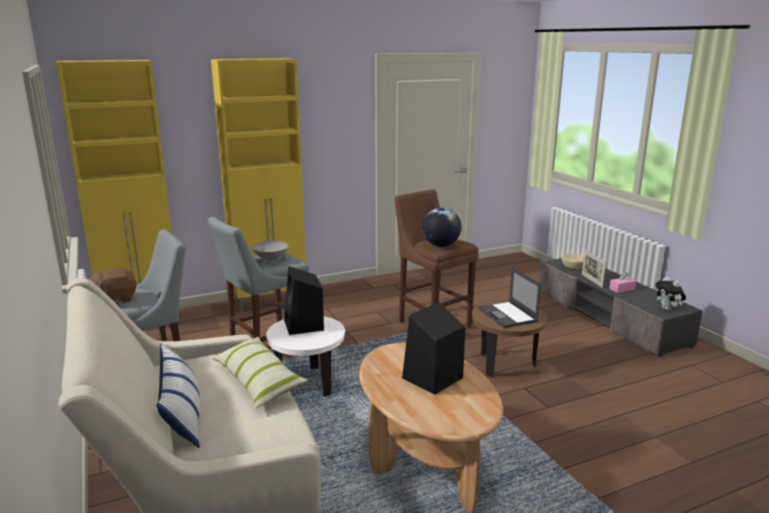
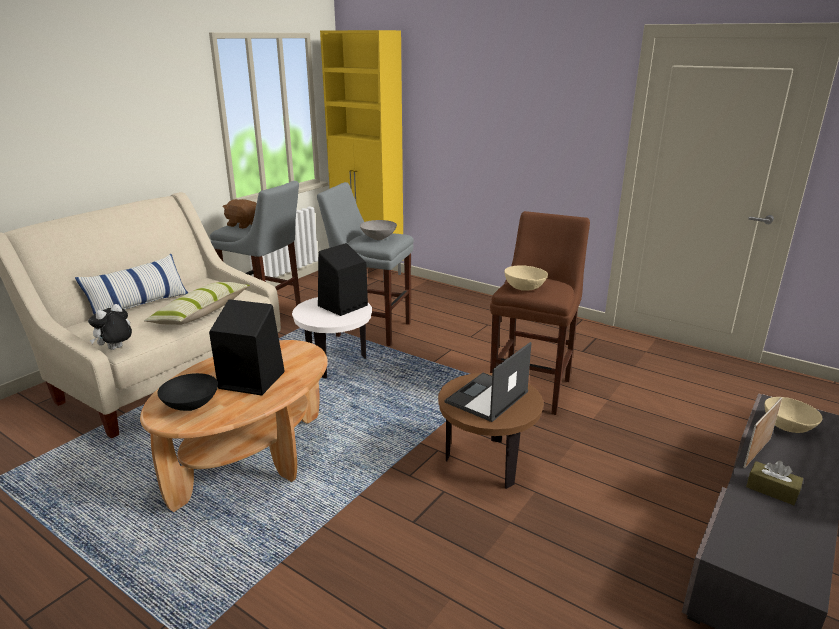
camera: 60 degrees right, 5 degrees up
(271, 301) = (466, 298): yellow cabinet -> none
(441, 245) = (524, 287): globe -> beige bowl
(455, 410) = (192, 405): none -> black bowl
(622, 289) = (772, 490): pink tissue box -> brown tissue box
(668, 309) = (759, 559): plush toy -> plush toy (116, 349)

